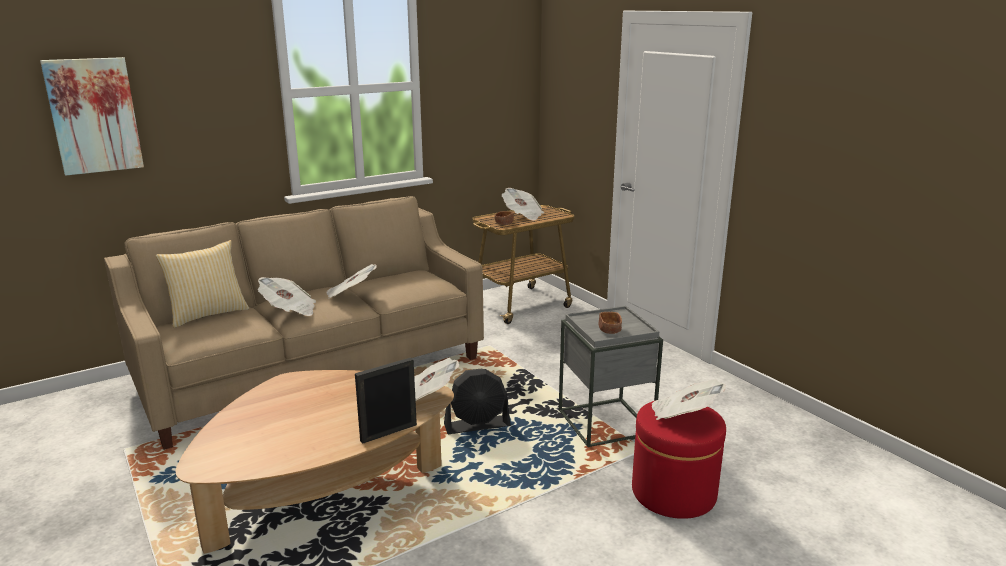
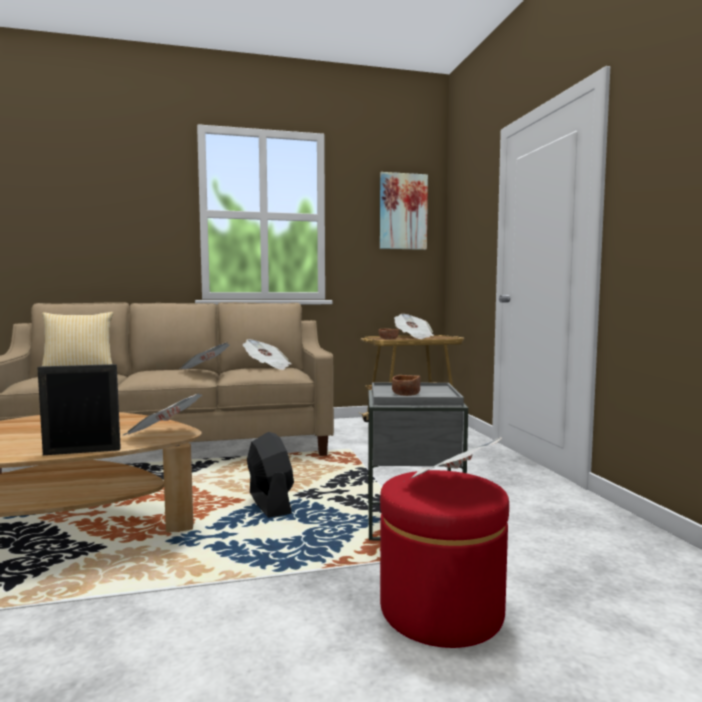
camera: 20 degrees right, 15 degrees down
(94, 116) = (45, 215): picture -> picture (403, 211)
(289, 310) = (139, 373): newspaper -> newspaper (267, 367)
(477, 426) = (269, 503): black fan -> black fan turned 120 degrees counterclockwise

